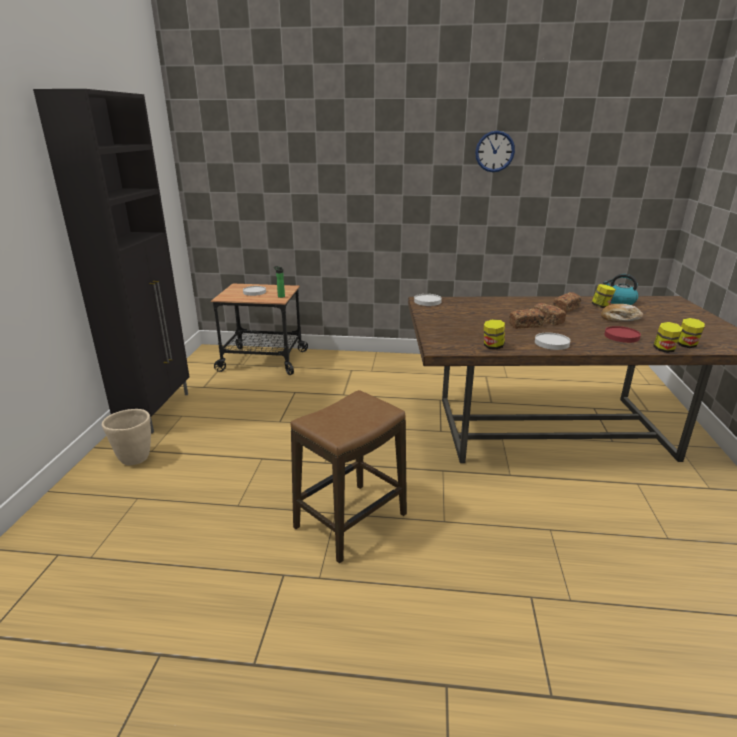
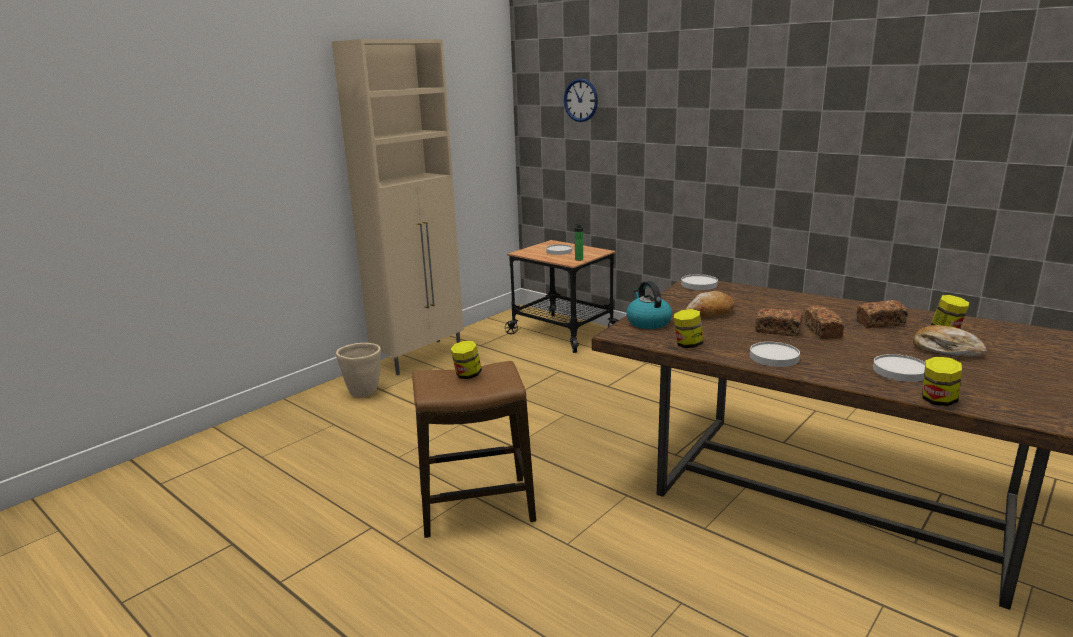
camera: 35 degrees right, 5 degrees down
(157, 411) = (420, 357): black cabinet -> beige cabinet
(468, 321) = (710, 313): none -> bread
(494, 151) = (867, 92): wall clock -> wall clock (581, 100)
(619, 302) = (994, 329): kettle -> kettle (648, 322)
(621, 336) = (900, 371): red plate -> white plate
(686, 345) = (992, 404): jar -> jar (467, 375)

